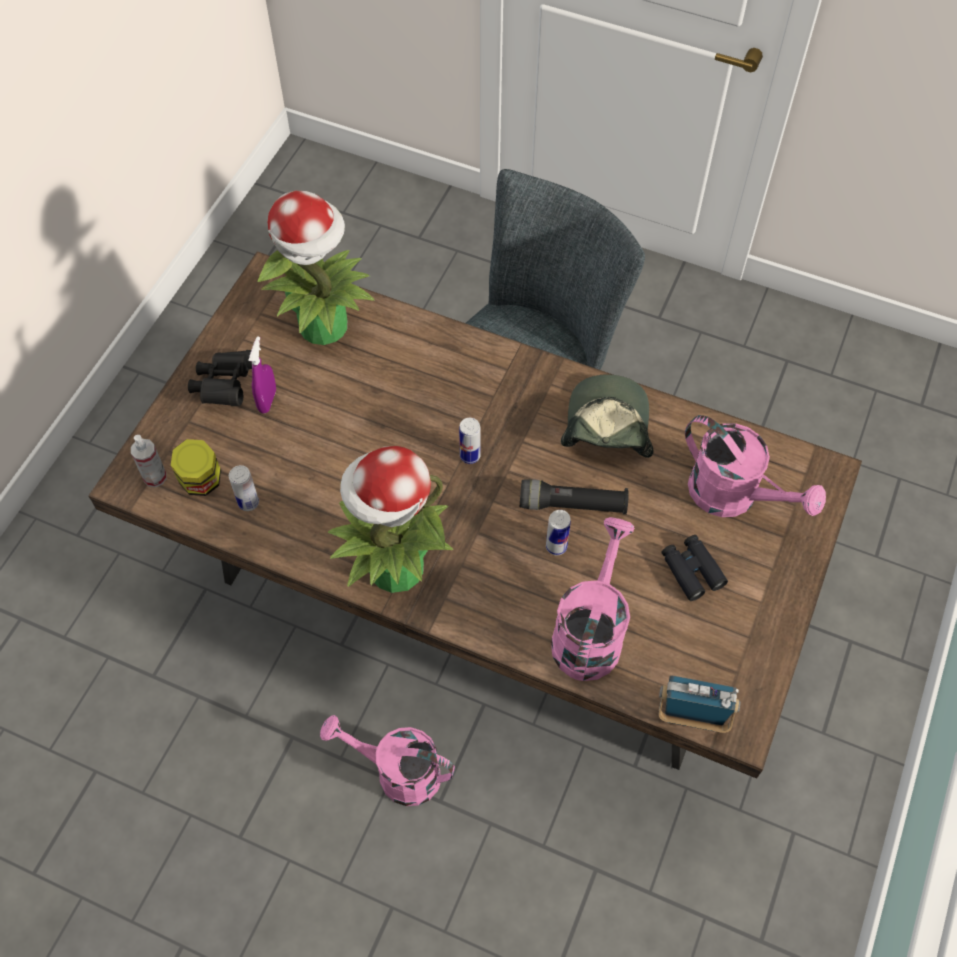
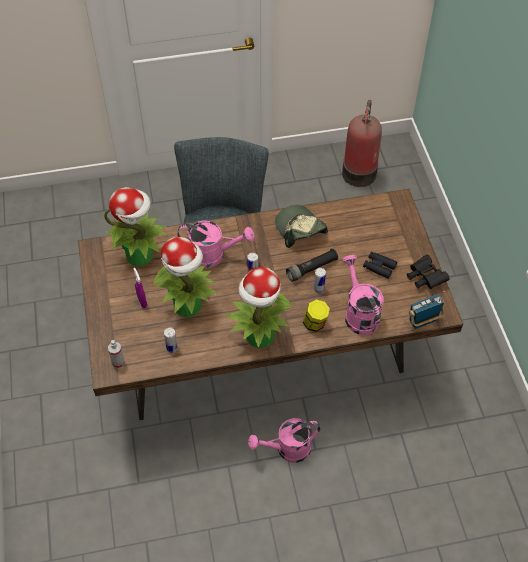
camera: 35 degrees left, 5 degrees down
(202, 482) = (142, 352): jar -> jar (315, 324)
(225, 386) = (116, 306): black binoculars -> black binoculars (424, 278)
(328, 449) = (188, 306): none -> potted plant
(734, 496) = (372, 229): pink watering can -> pink watering can (213, 255)
(865, 387) = (359, 171): none -> fire extinguisher

